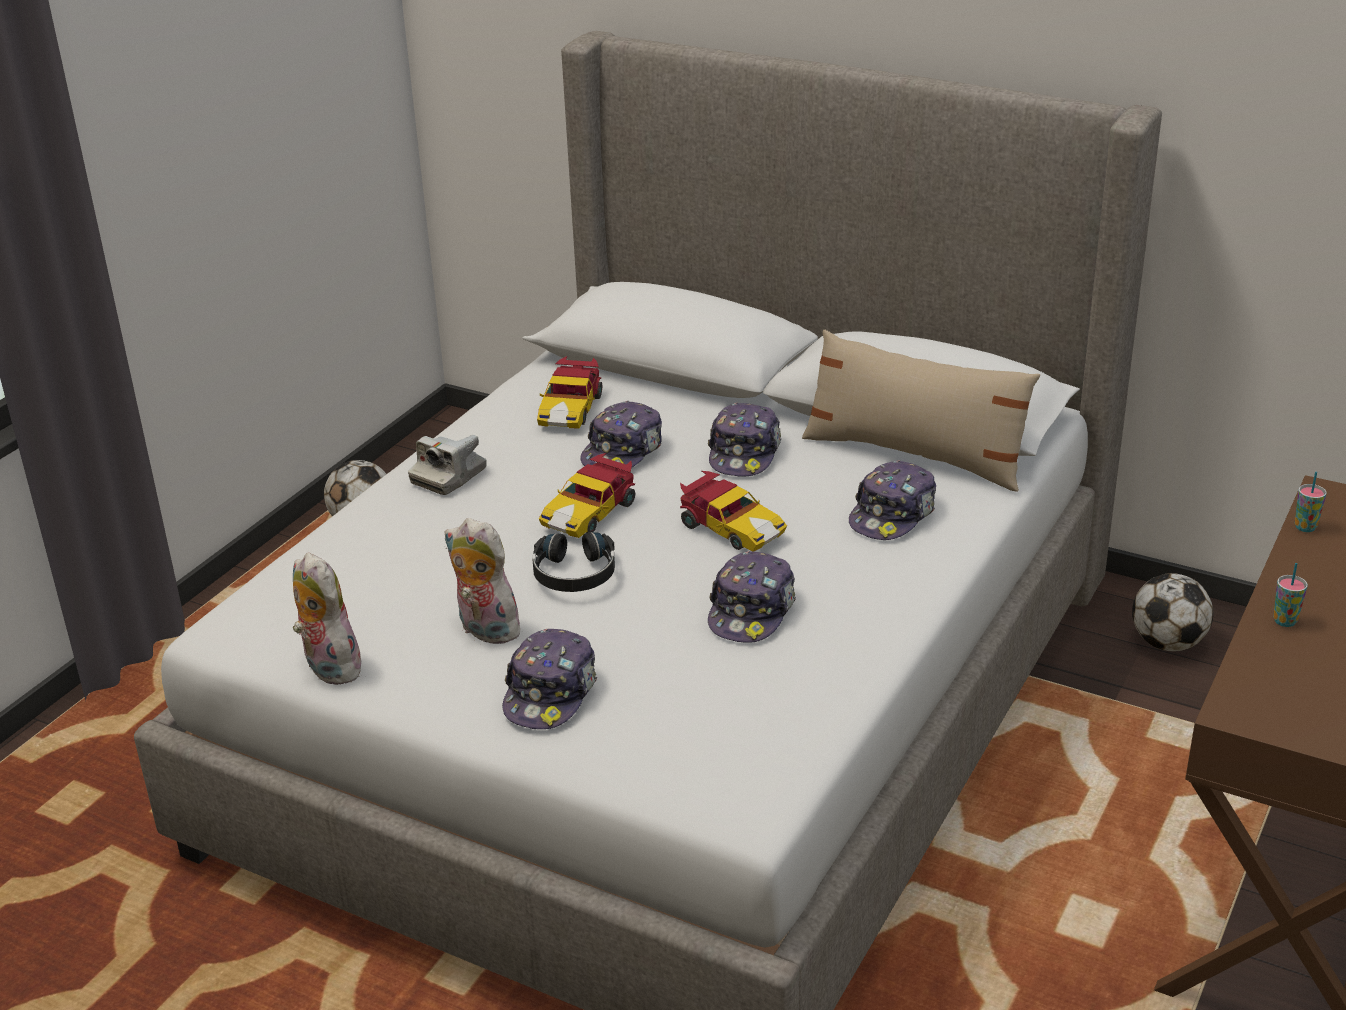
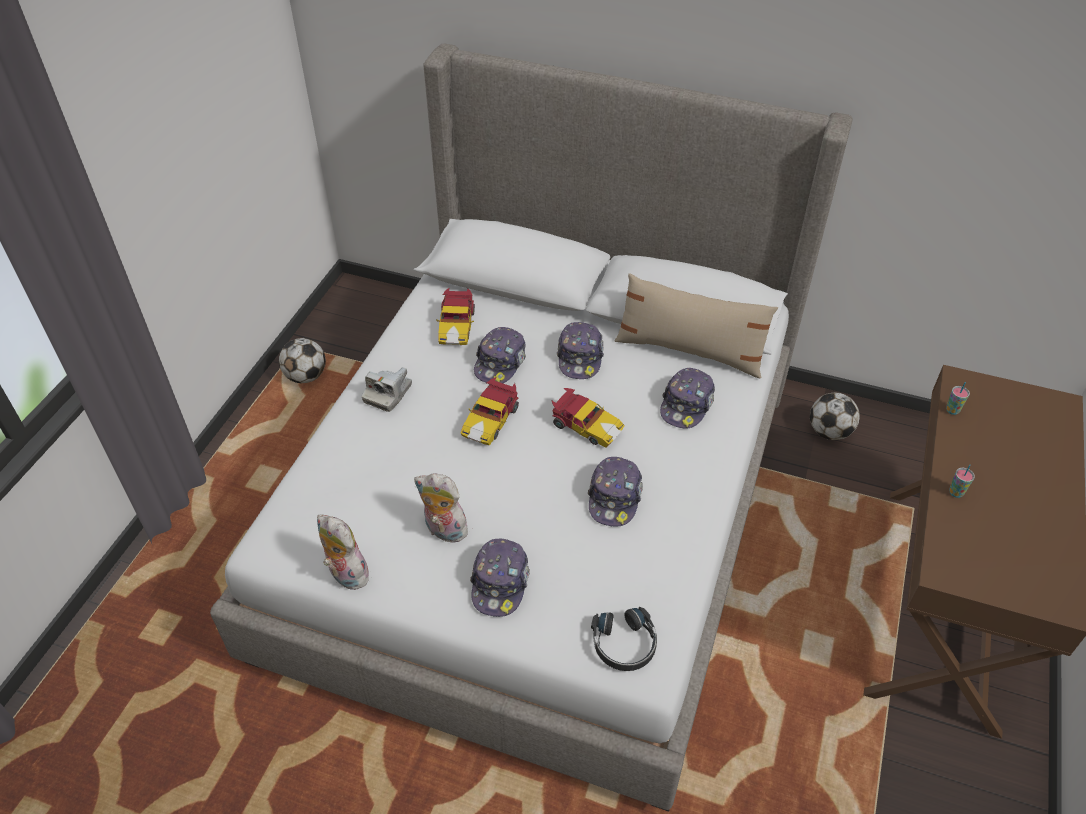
camera: 10 degrees left, 15 degrees up
(574, 574) = (492, 476): black headphones -> black headphones (624, 645)

